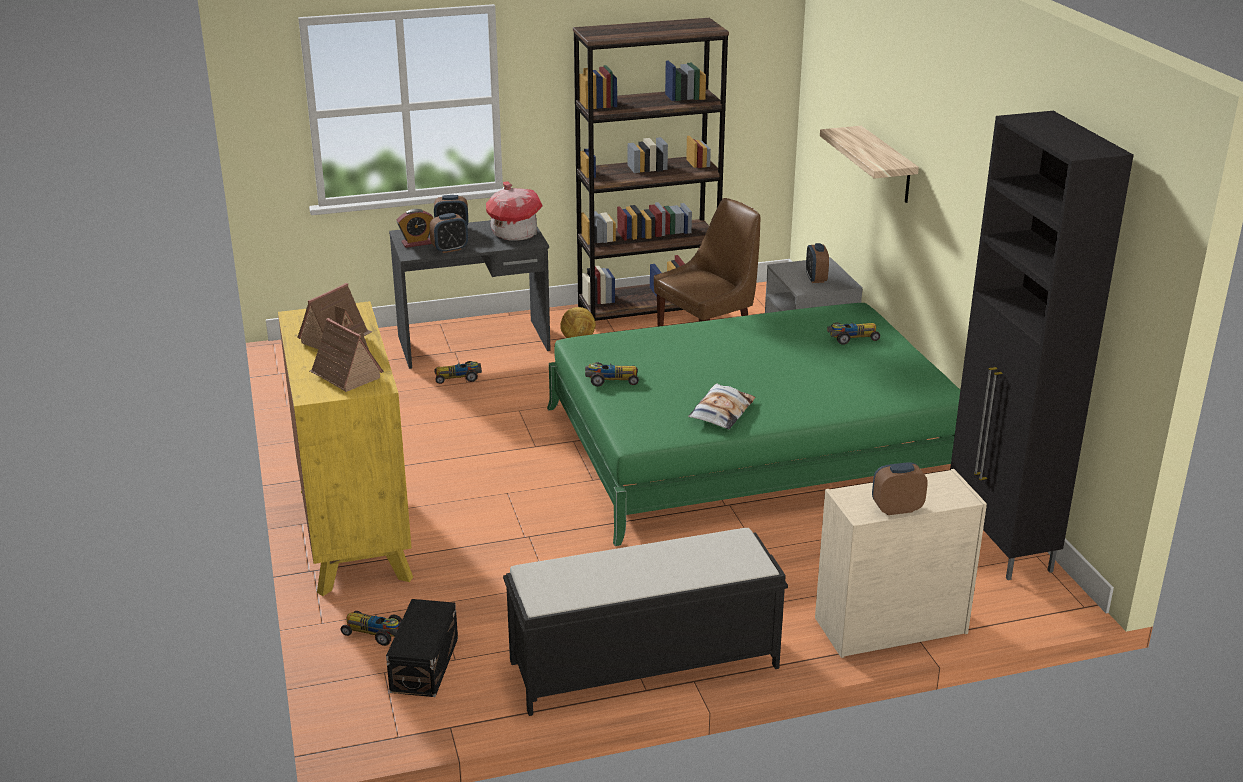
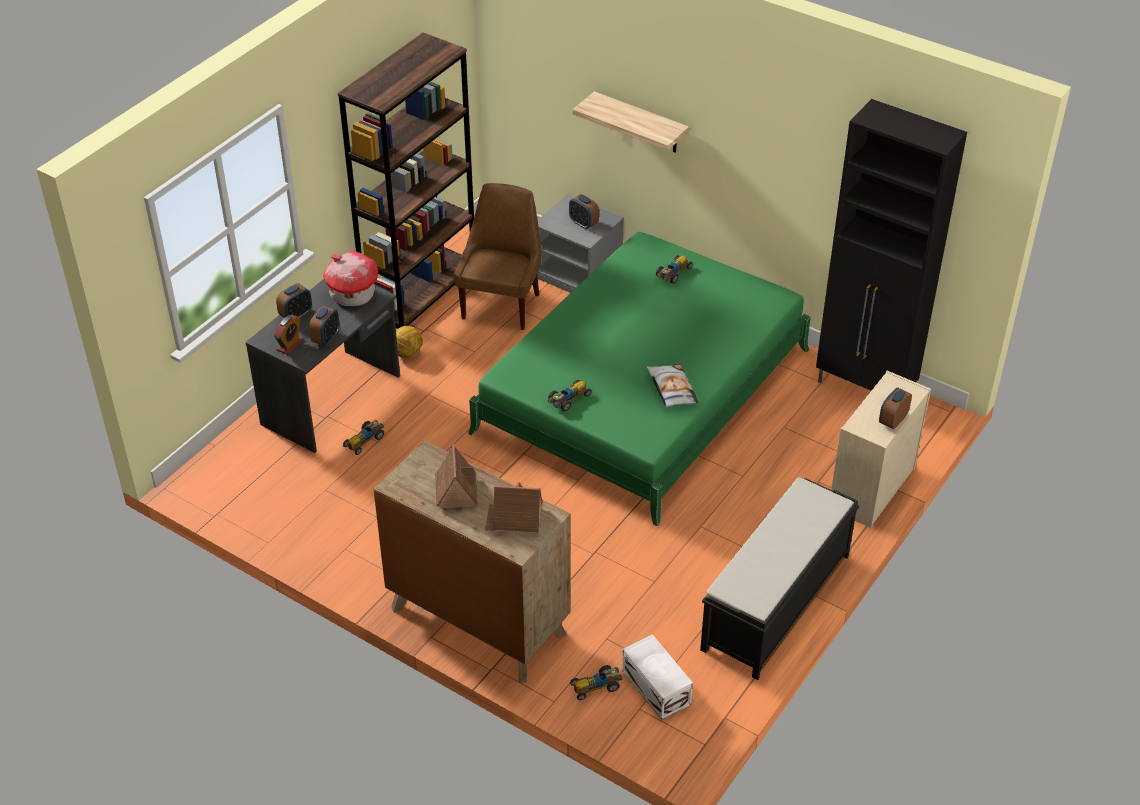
camera: 40 degrees left, 15 degrees up
(354, 533) = (478, 621): yellow dresser -> brown dresser
(426, 664) = (656, 686): black storage box -> white storage box

